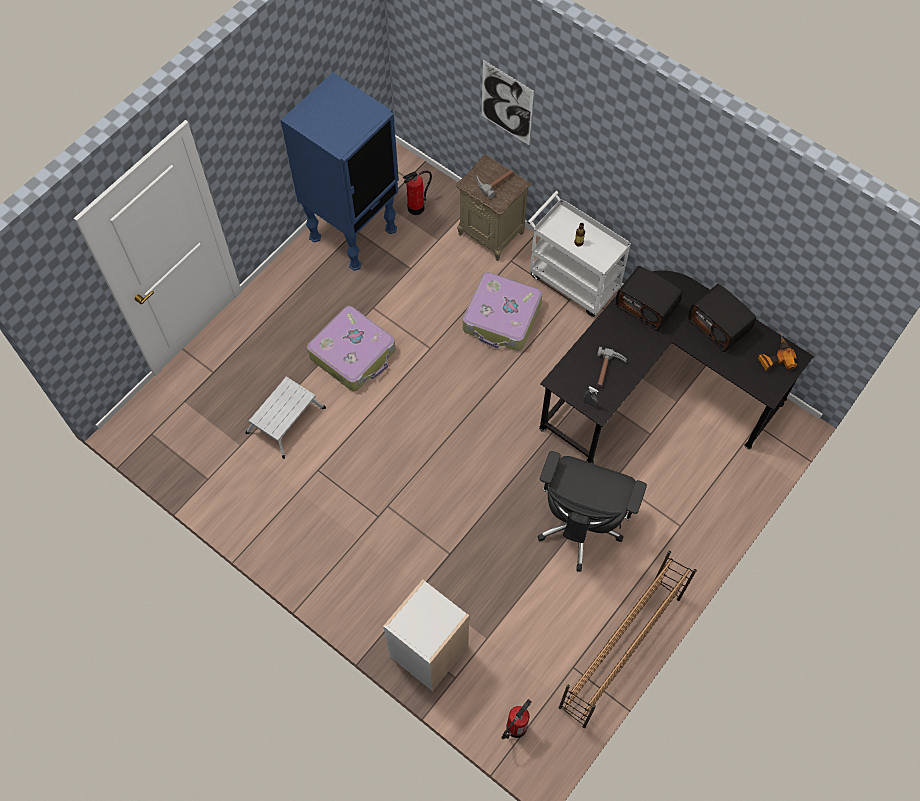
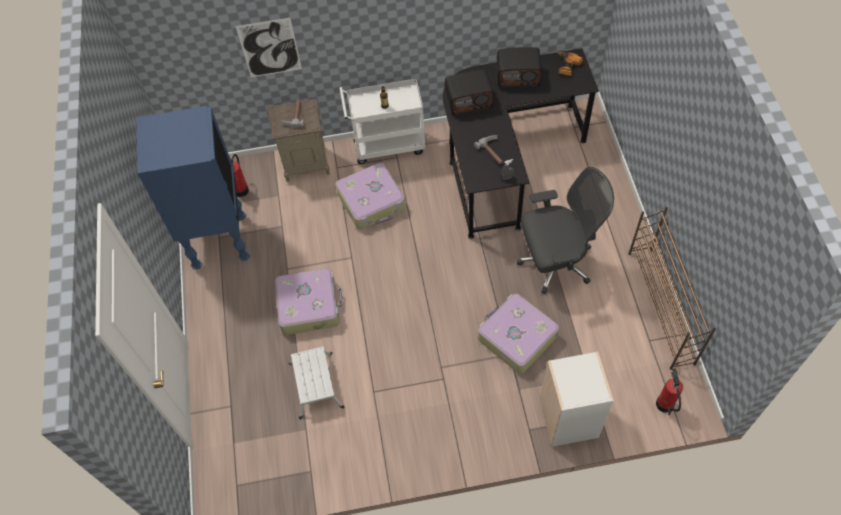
camera: 45 degrees left, 5 degrees down
(472, 546) = (516, 337): none -> suitcase
(580, 524) = (556, 264): office chair -> office chair turned 75 degrees counterclockwise

